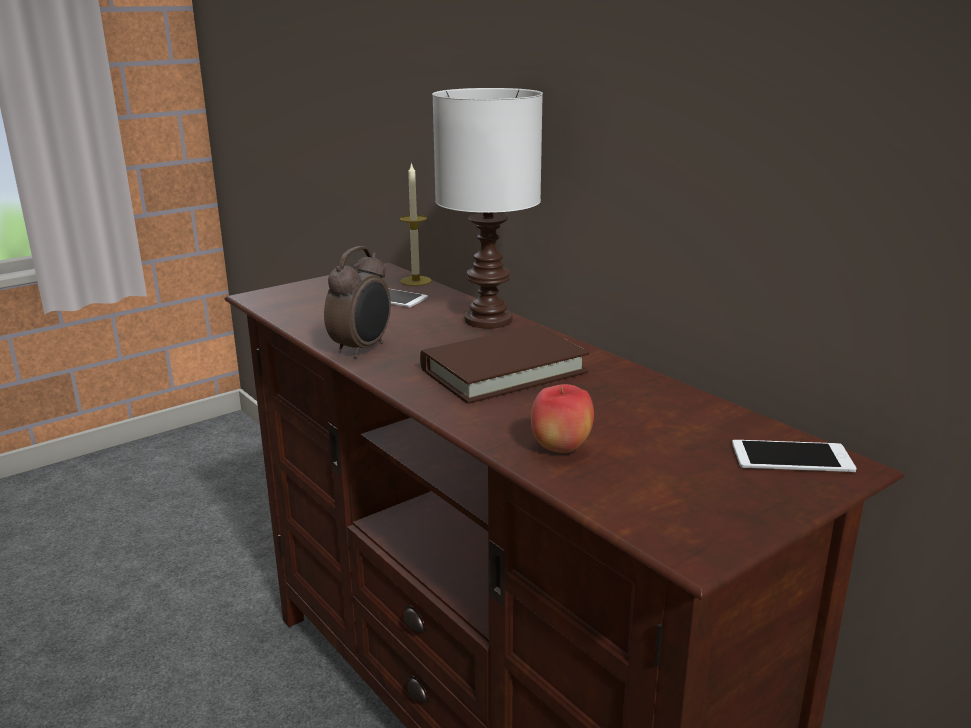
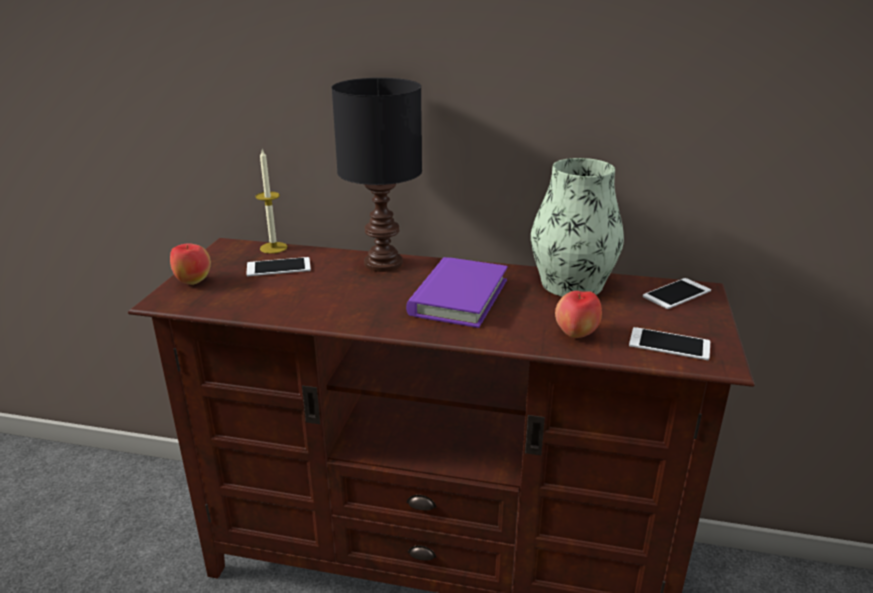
camera: 40 degrees left, 5 degrees up
(303, 289) = (193, 282): none -> apple
(362, 349) = (338, 315): alarm clock -> none
(486, 320) = (382, 264): white table lamp -> black table lamp
(503, 371) = (458, 297): brown book -> purple book
(661, 400) = (572, 284): none -> vase
(661, 503) = (669, 344): none -> phone

